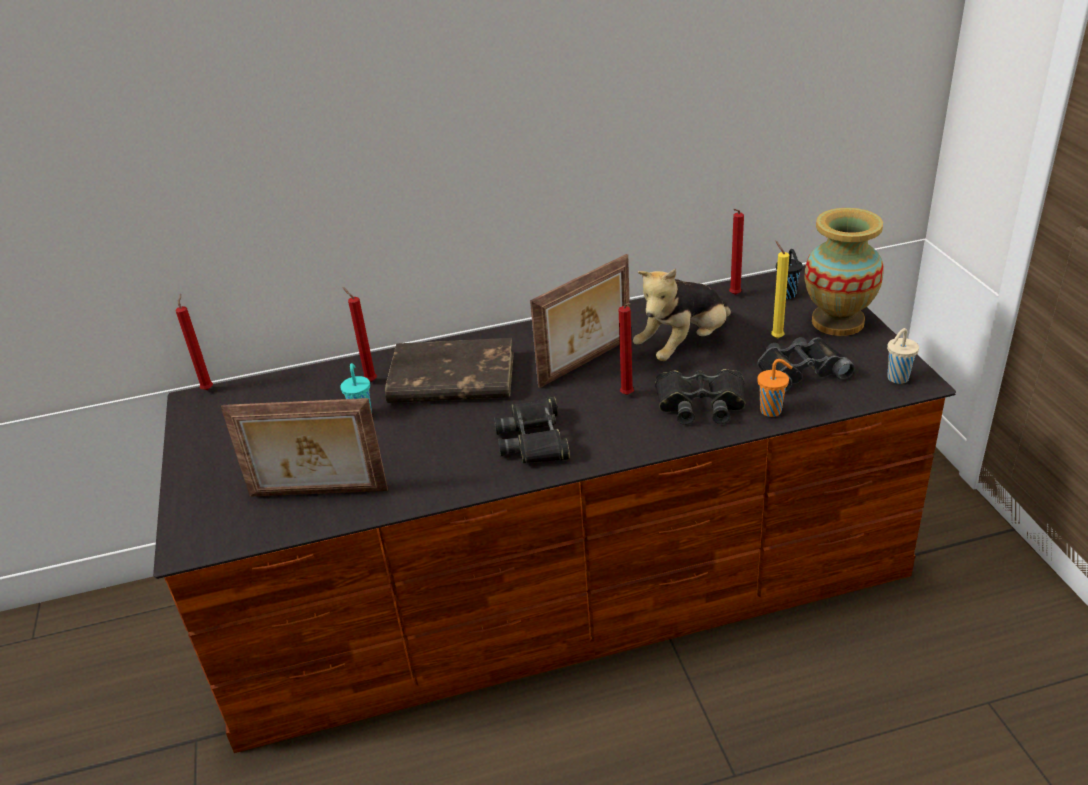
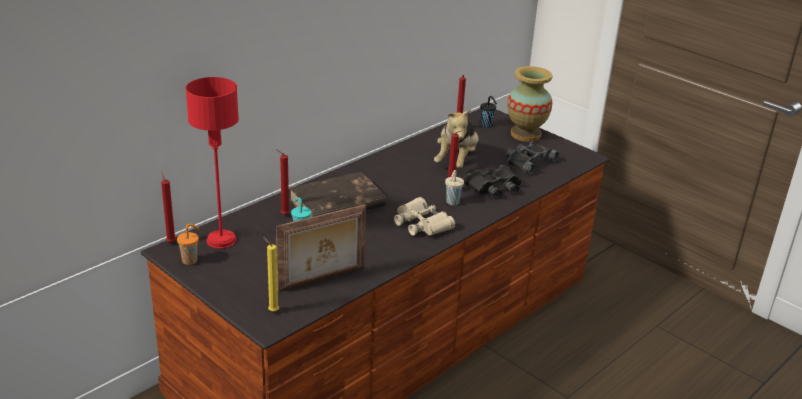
camera: 35 degrees left, 5 degrees down
(263, 400) = (221, 240): none -> red table lamp
(534, 439) = (422, 223): black binoculars -> beige binoculars
(587, 363) = (410, 179): picture frame -> none
(772, 410) = (533, 183): orange cup -> orange cup (190, 260)
(775, 337) = (501, 147): yellow candle -> yellow candle (272, 311)
(896, 379) = (578, 157): beige cup -> beige cup (452, 202)

